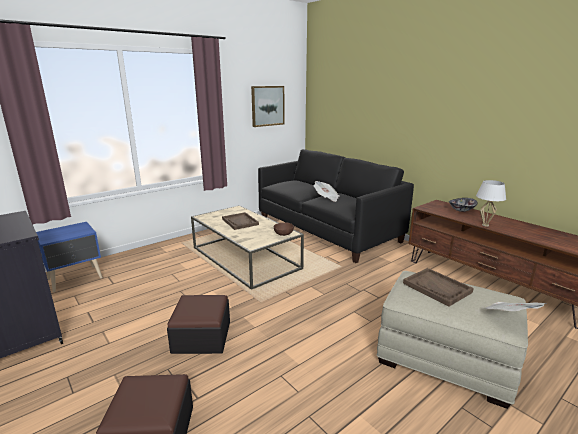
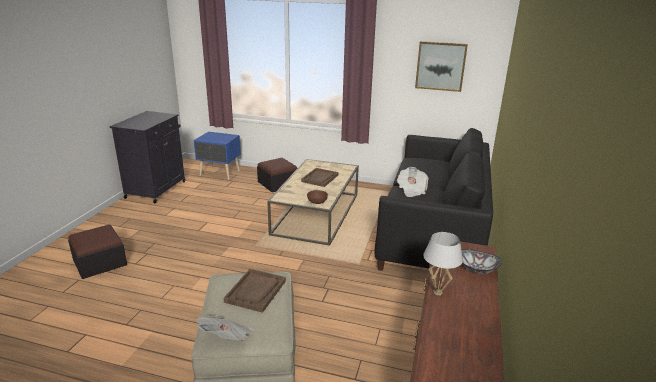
camera: 55 degrees right, 5 degrees up
(202, 337) = (193, 241): ottoman -> ottoman (277, 184)

